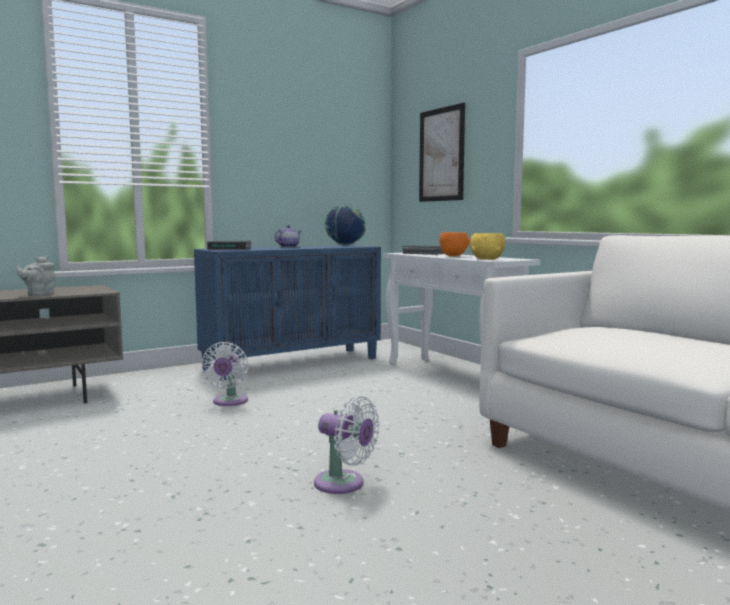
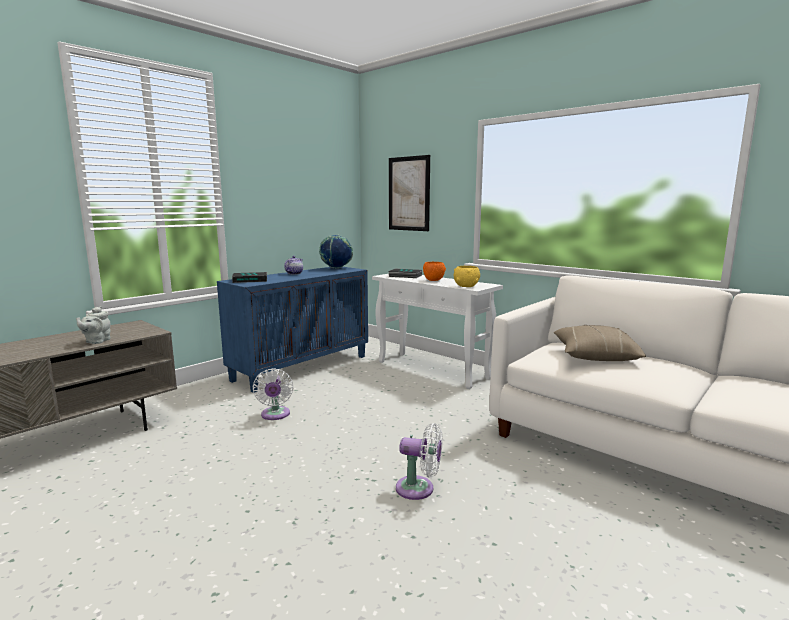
camera: 15 degrees left, 5 degrees up
(620, 335) = (594, 356): none -> beige pillow

